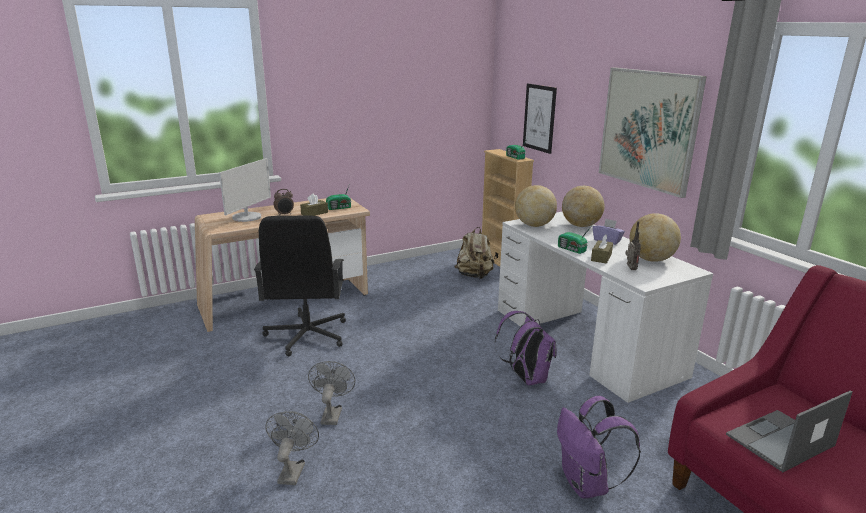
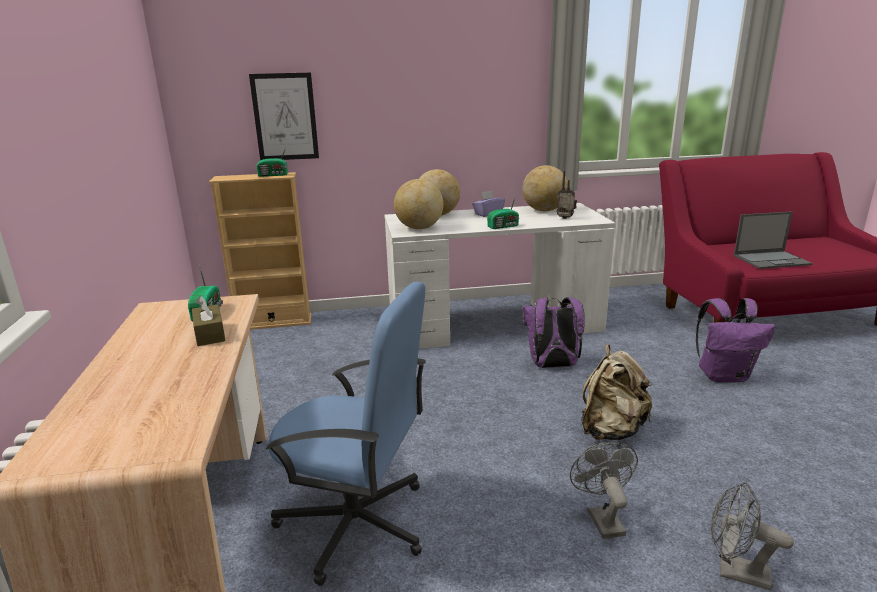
camera: 70 degrees left, 0 degrees up
(247, 217) = (132, 405): monitor -> none
(284, 214) = (175, 362): alarm clock -> none
(306, 335) = (356, 524): black office chair -> blue office chair
(332, 413) = (602, 518): grey fan -> grey fan turned 60 degrees clockwise
(474, 276) = (293, 346): beige backpack -> beige backpack (611, 430)
(601, 257) = (530, 221): brown tissue box -> none
(648, 129) = (463, 97): picture -> none
(779, 441) = (772, 260): laptop -> laptop turned 90 degrees counterclockwise

